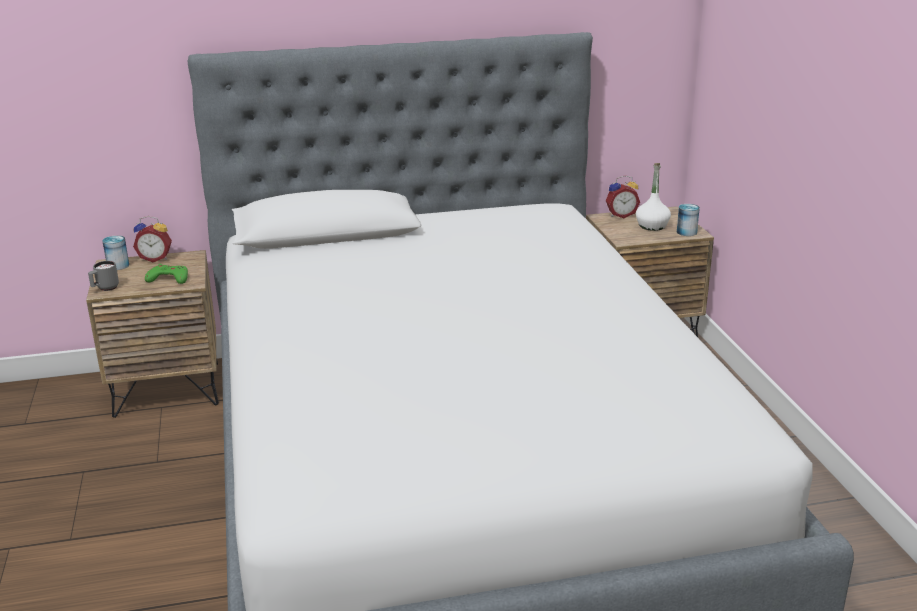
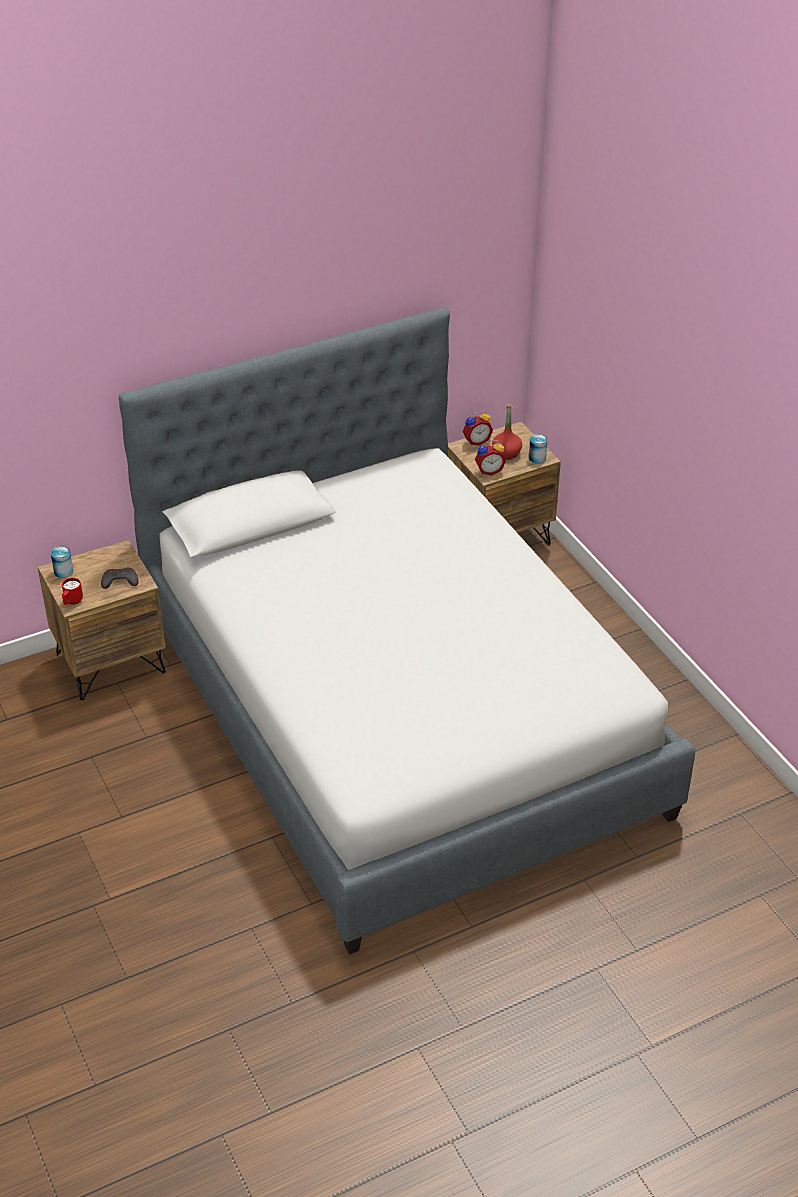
camera: 15 degrees left, 15 degrees up
(105, 289) = (72, 602): grey mug -> red mug
(155, 258) = (91, 557): alarm clock -> alarm clock (489, 470)
(168, 278) = (119, 581): green game controller -> grey game controller
(652, 226) = (506, 453): white bottle -> red bottle

